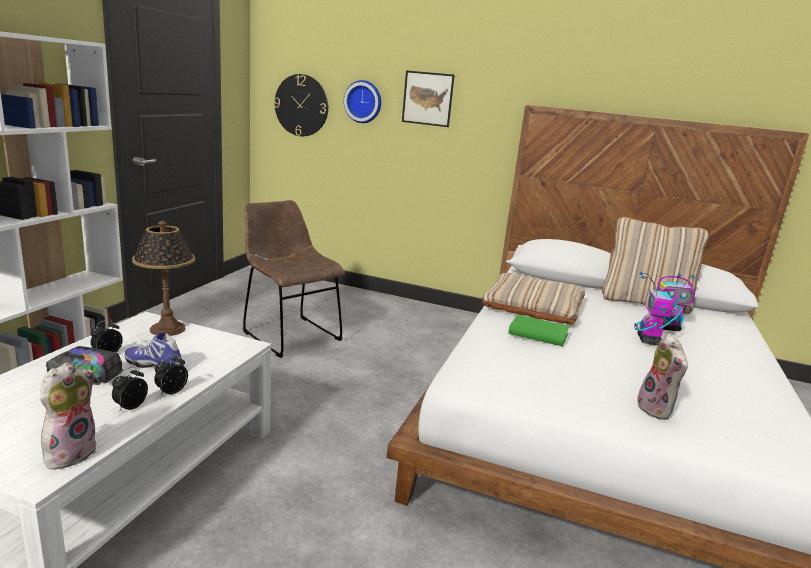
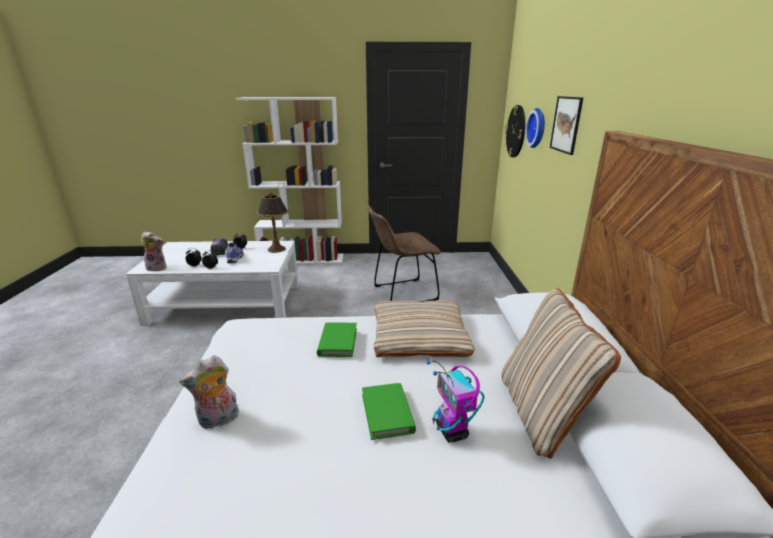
camera: 70 degrees right, 5 degrees up
(289, 334) = (402, 294): brown chair -> brown chair turned 135 degrees counterclockwise
(648, 340) = (387, 413): toy robot -> green book

